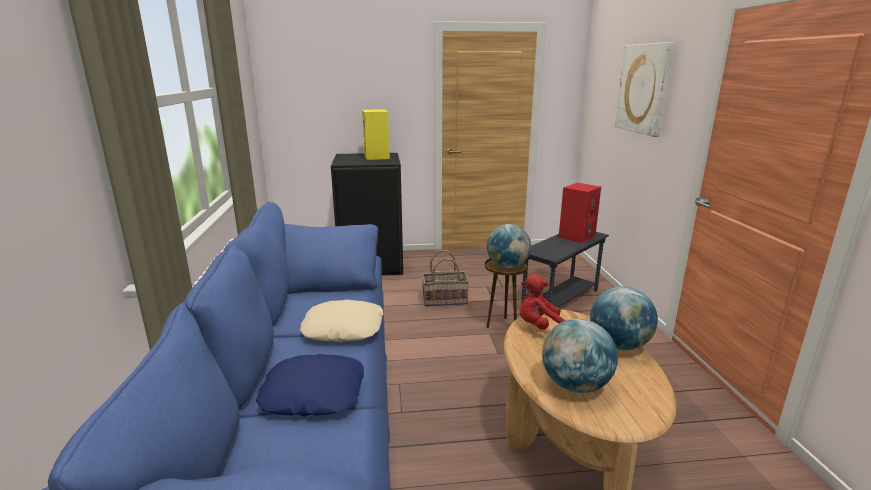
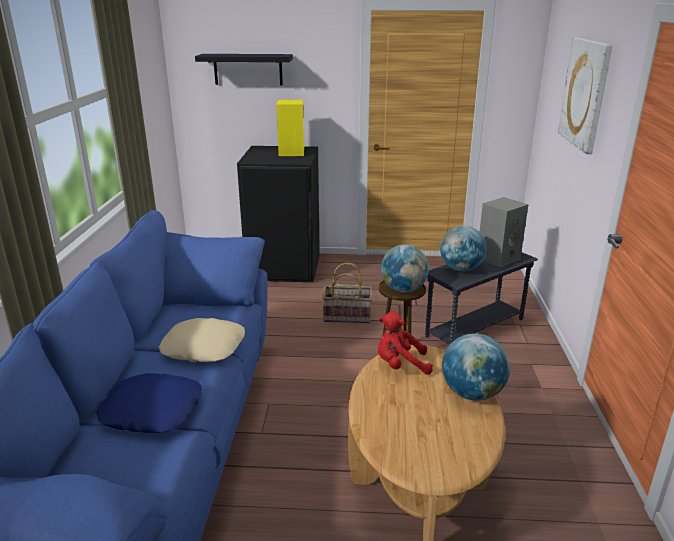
camera: 10 degrees right, 5 degrees up
(332, 84) = (248, 69): none -> black shelf
(575, 385) = (402, 431): globe -> globe (461, 269)
(576, 236) = (498, 258): red speaker -> grey speaker

